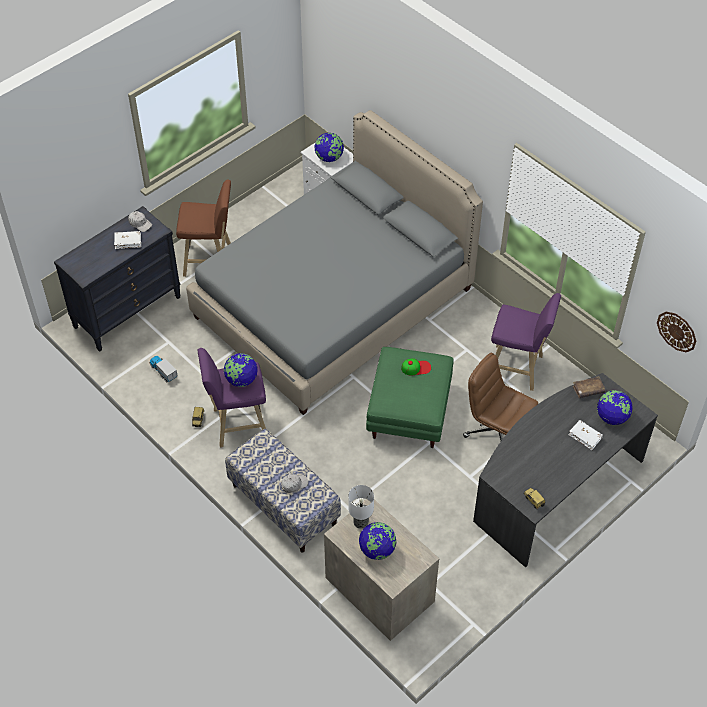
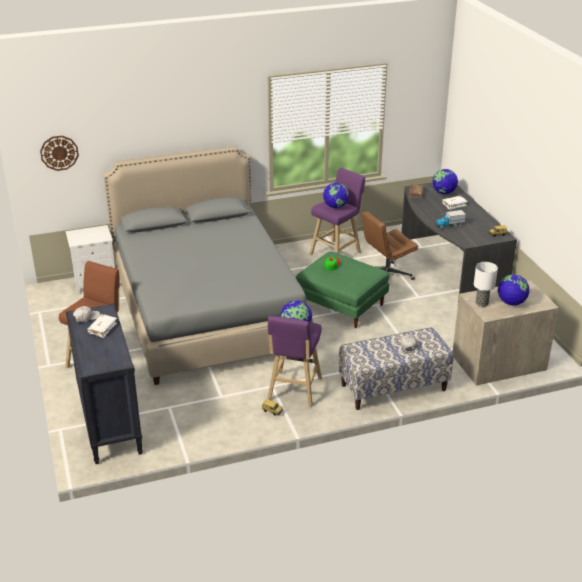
camera: 65 degrees left, 20 degrees down
(163, 372) = (201, 418): toy truck -> toy truck (449, 225)
(329, 158) = (92, 236): globe -> globe (335, 206)
(677, 331) = (424, 123): wall clock -> wall clock (59, 153)

